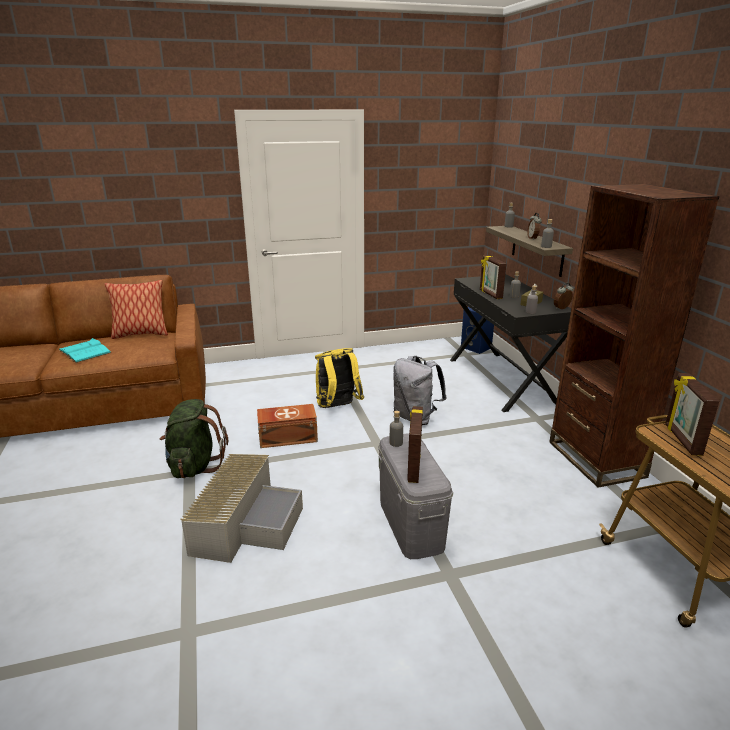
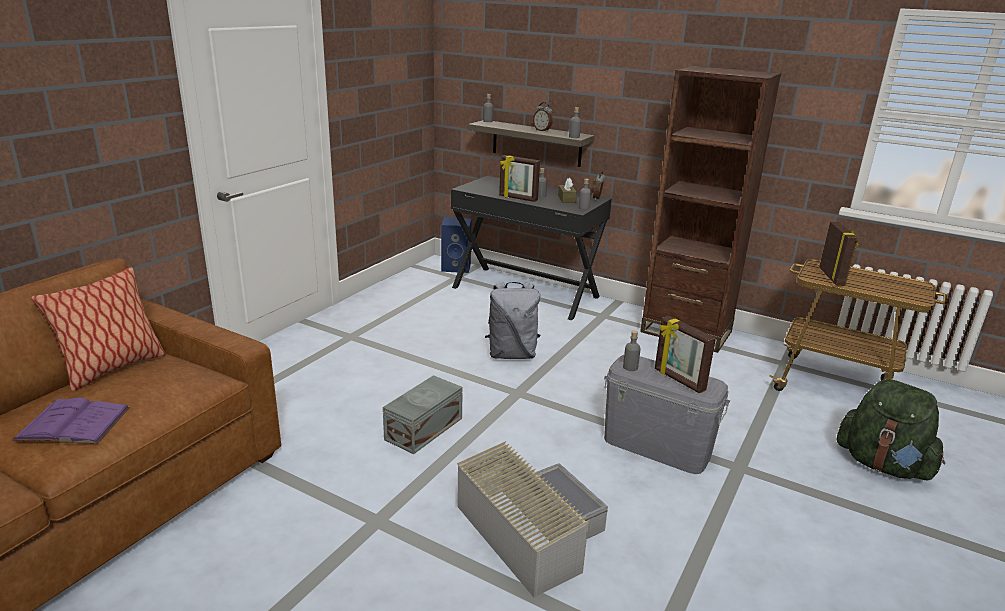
camera: 45 degrees left, 0 degrees up
(85, 351) = (73, 423): turquoise book -> purple book
(195, 466) = (372, 511): green backpack -> green backpack (883, 465)
(287, 437) = (422, 429): brown storage box -> grey storage box
(337, 407) = (422, 375): yellow backpack -> none
(681, 440) = (832, 277): picture frame -> picture frame turned 135 degrees counterclockwise

